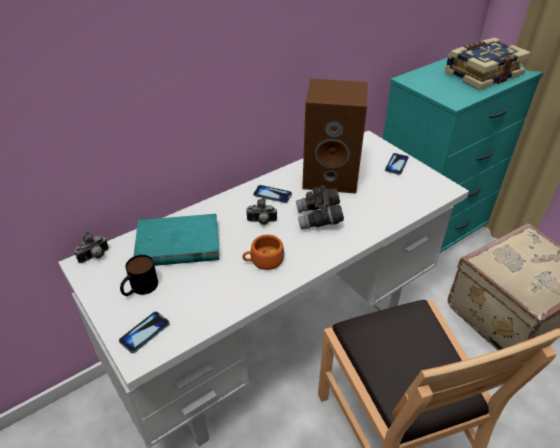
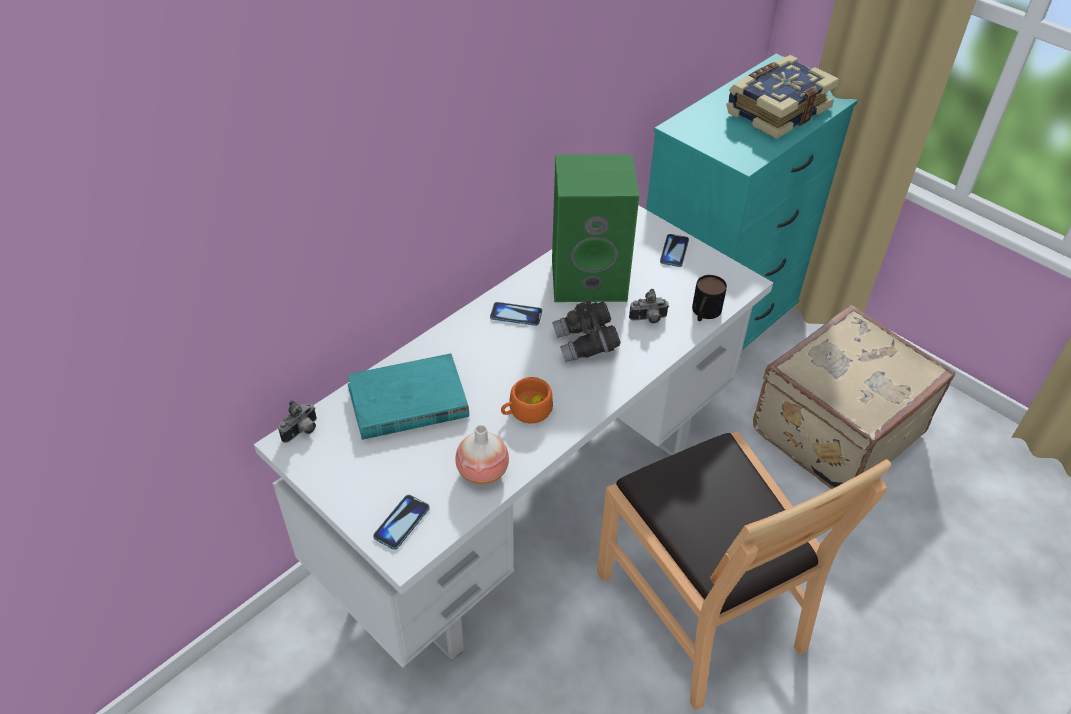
camera: 10 degrees left, 5 degrees up
(139, 288) = (376, 467): mug -> mug (704, 313)
(218, 301) = (482, 472): none -> vase
(261, 222) = (511, 357): camera -> camera (648, 319)
(332, 176) = (590, 278): brown speaker -> green speaker

